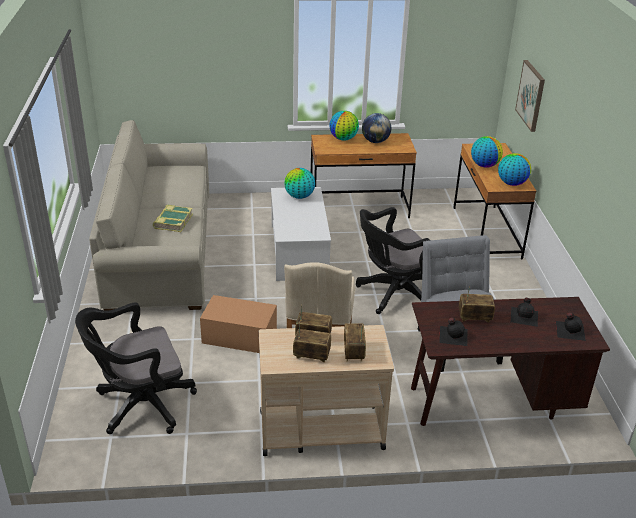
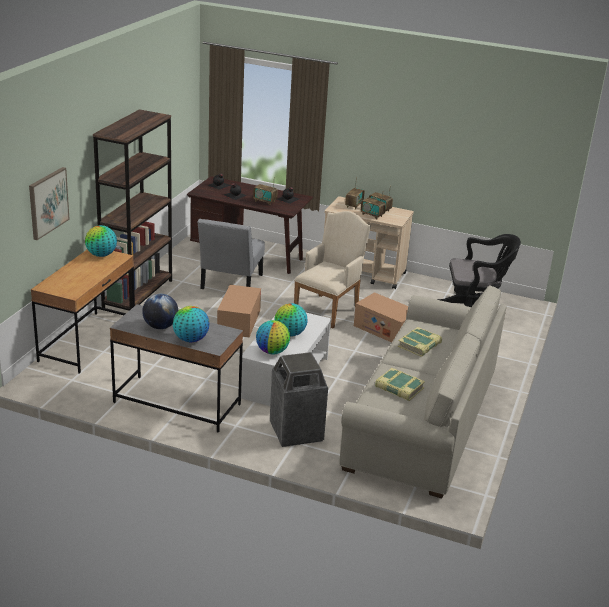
camera: 155 degrees left, 5 degrees down
(175, 182) = (399, 388): none -> book
(256, 214) = (296, 432): none -> trash can
(359, 208) = (177, 403): brown desk -> grey desk
(393, 294) = (239, 321): black office chair -> cardboard box
(484, 165) = (95, 274): globe -> globe (290, 334)
(523, 294) = (138, 294): none -> brown bookcase

